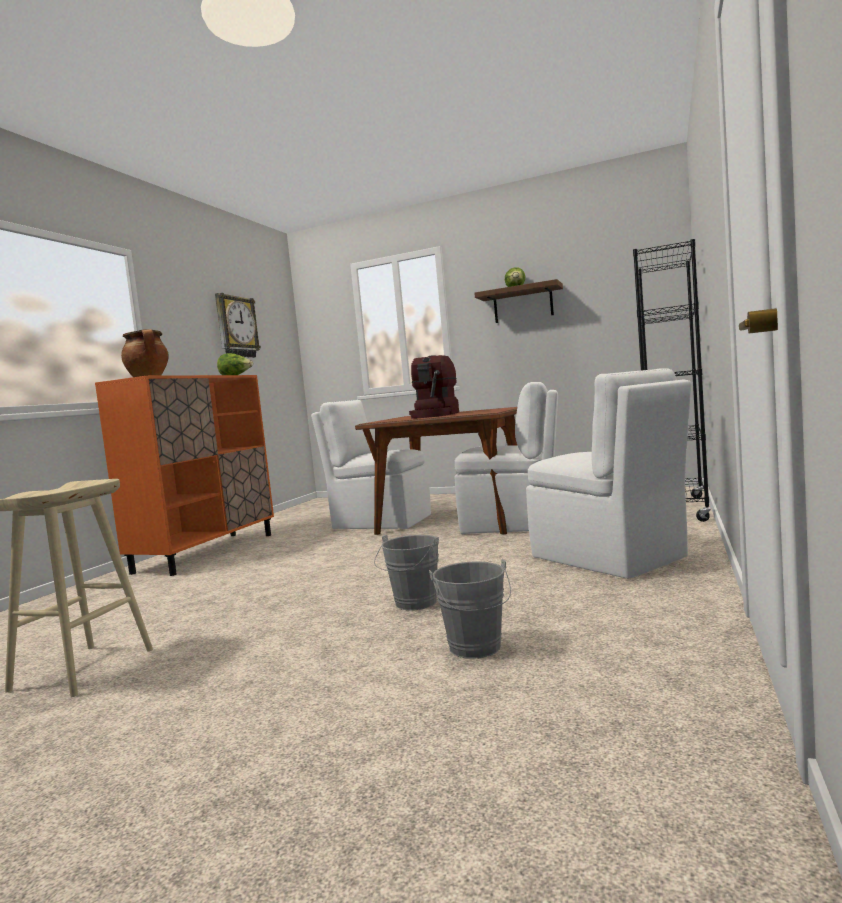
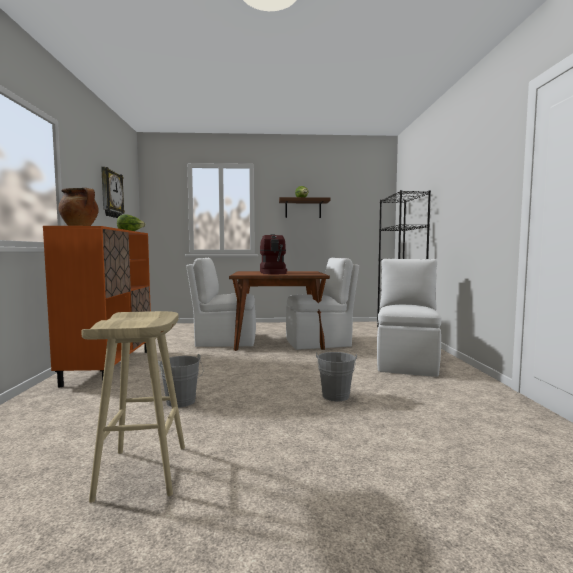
camera: 25 degrees left, 0 degrees up
(476, 649) = (418, 422): grey bucket -> grey bucket (182, 403)
(610, 558) = (406, 363): white chair -> white chair turned 105 degrees counterclockwise

